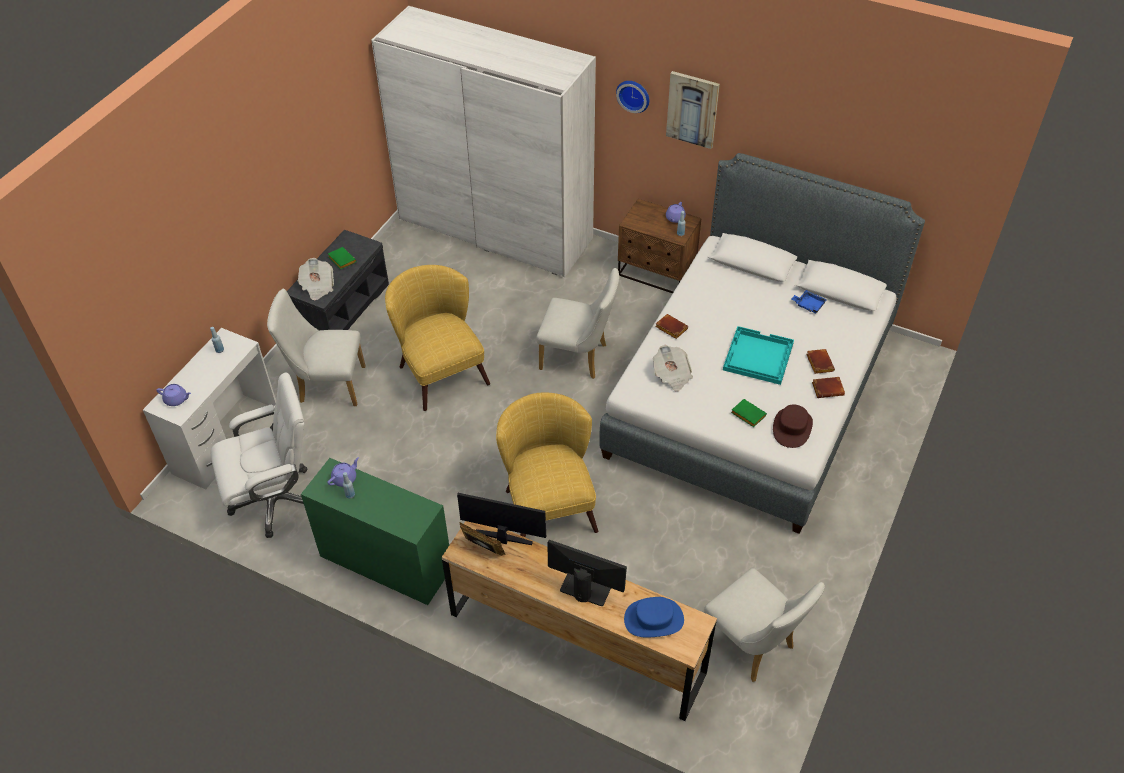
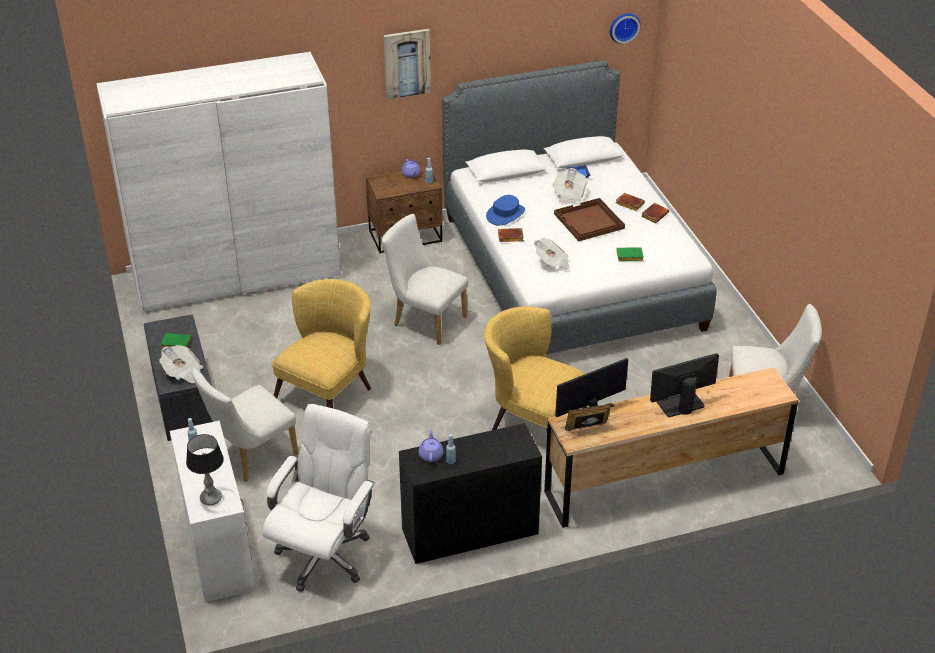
camera: 45 degrees left, 10 degrees down
(176, 400) = (210, 498): purple teapot -> table lamp
(385, 562) = (470, 532): green desk -> black desk
(440, 369) = (329, 390): yellow armchair -> yellow armchair turned 105 degrees clockwise
(578, 358) = (425, 320): white chair -> white chair turned 120 degrees counterclockwise
(634, 95) = (349, 74): wall clock -> wall clock (623, 27)
(653, 619) = (742, 392): blue hat -> blue hat (505, 214)
(757, 357) = (588, 221): turquoise tray -> brown tray
(775, 319) = (568, 195): none -> newspaper
(792, 428) = (664, 248): brown hat -> none

